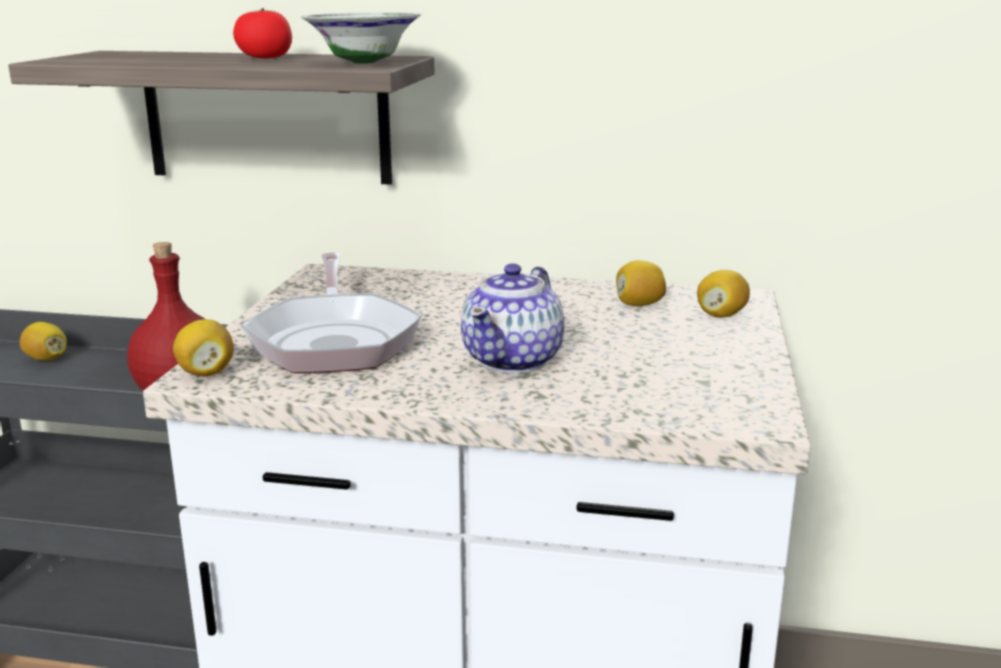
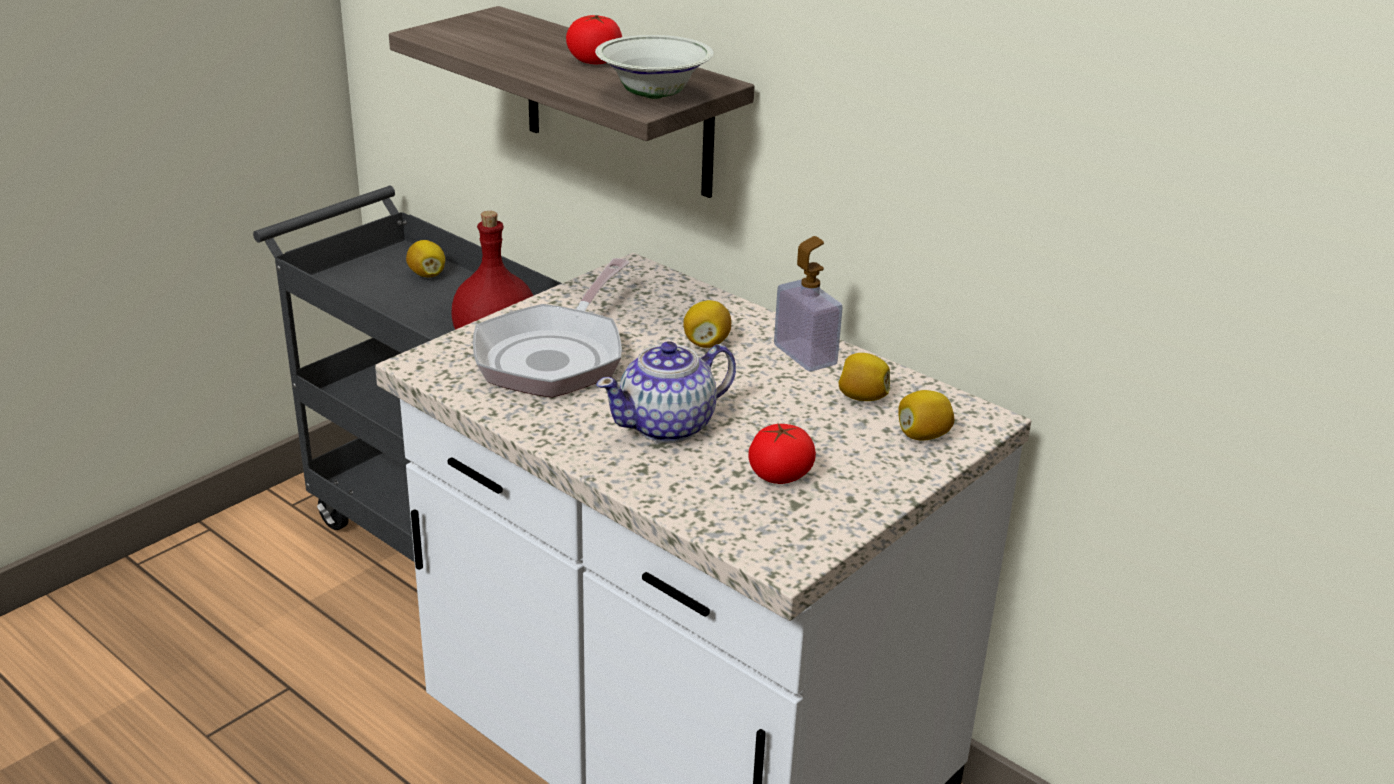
camera: 30 degrees right, 10 degrees up
(206, 372) = (430, 361): lemon -> lemon (706, 343)
(553, 291) = (805, 355): none -> soap dispenser
(660, 367) = (780, 475): none -> tomato

